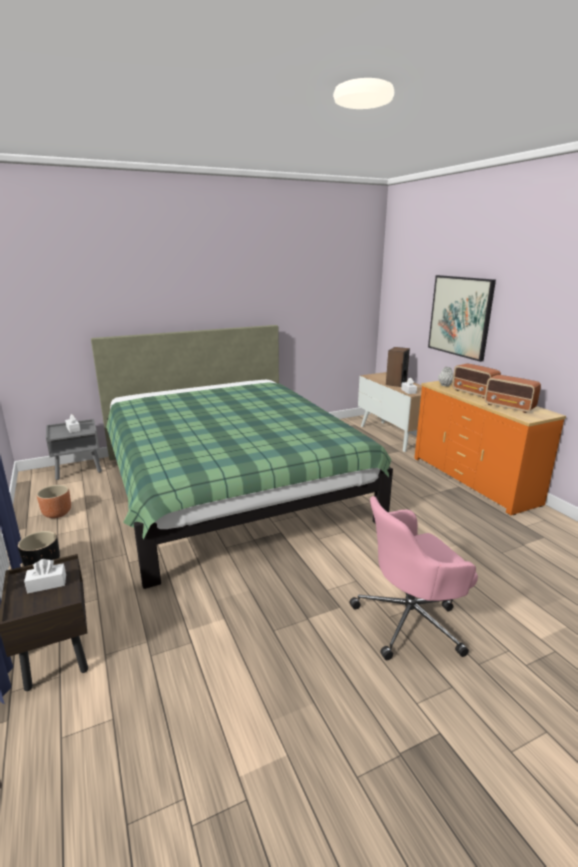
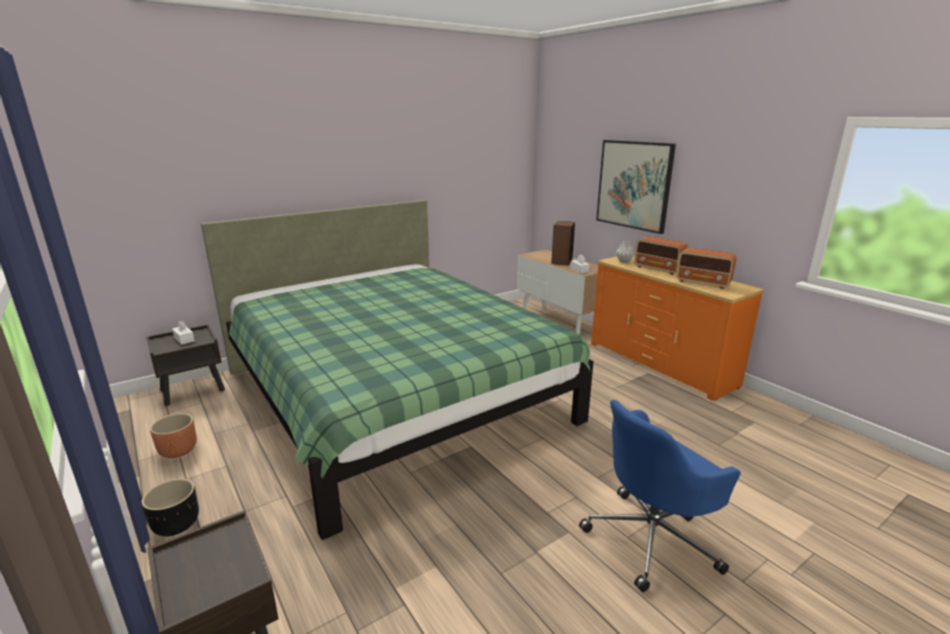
camera: 10 degrees left, 0 degrees up
(47, 584) = (213, 559): white tissue box -> none
(79, 470) = (193, 390): grey nightstand -> brown nightstand
(410, 620) = (652, 538): pink office chair -> blue office chair

